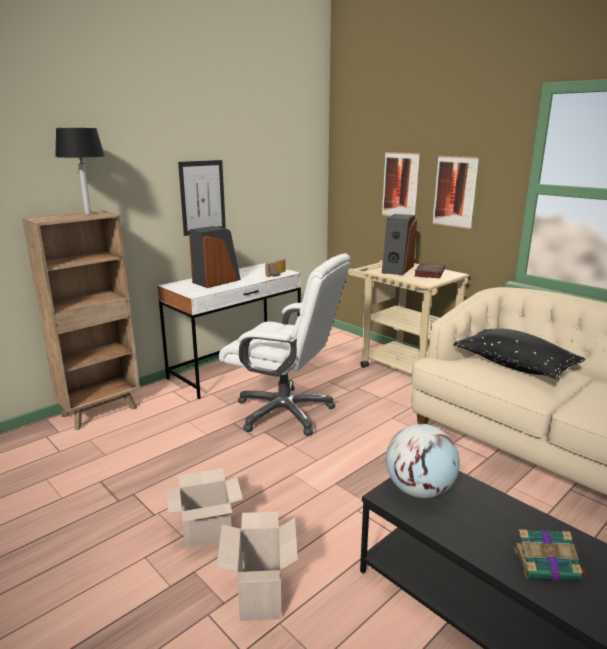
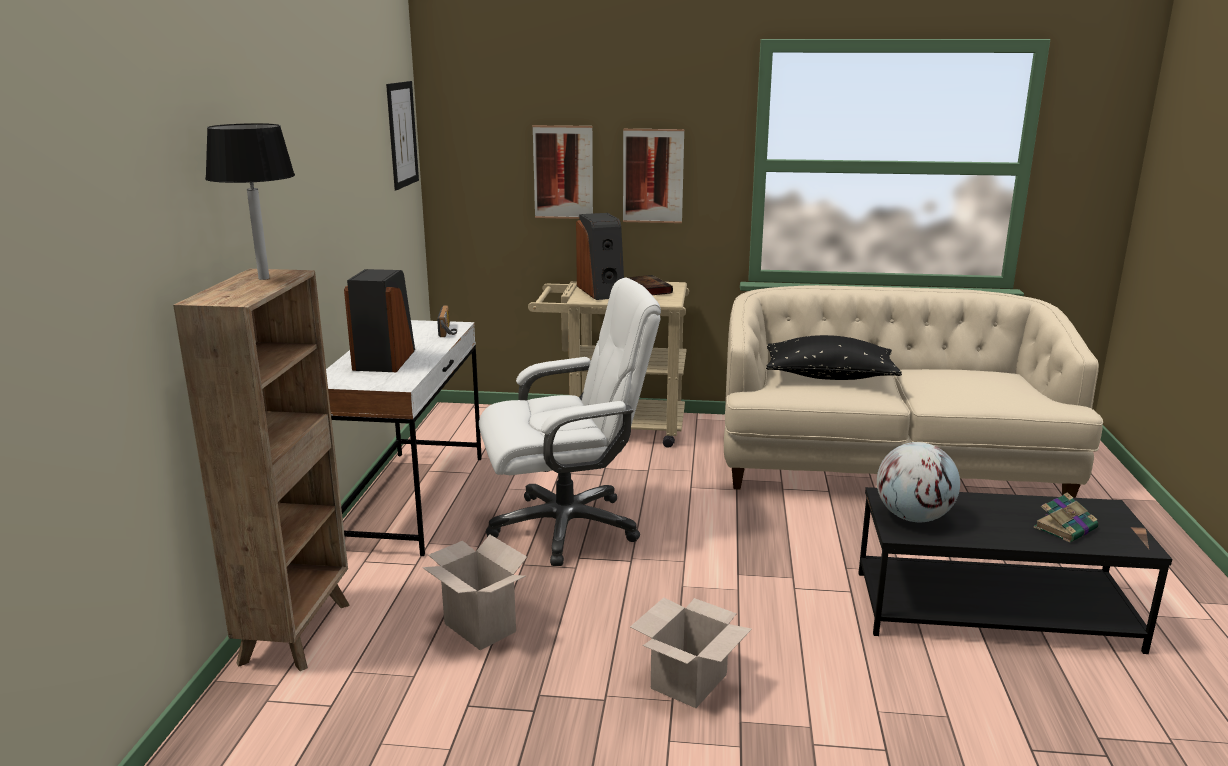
camera: 40 degrees left, 0 degrees up
(202, 197) = (327, 223): picture -> picture (402, 134)
(259, 594) = (828, 702): cardboard box -> cardboard box (477, 627)

